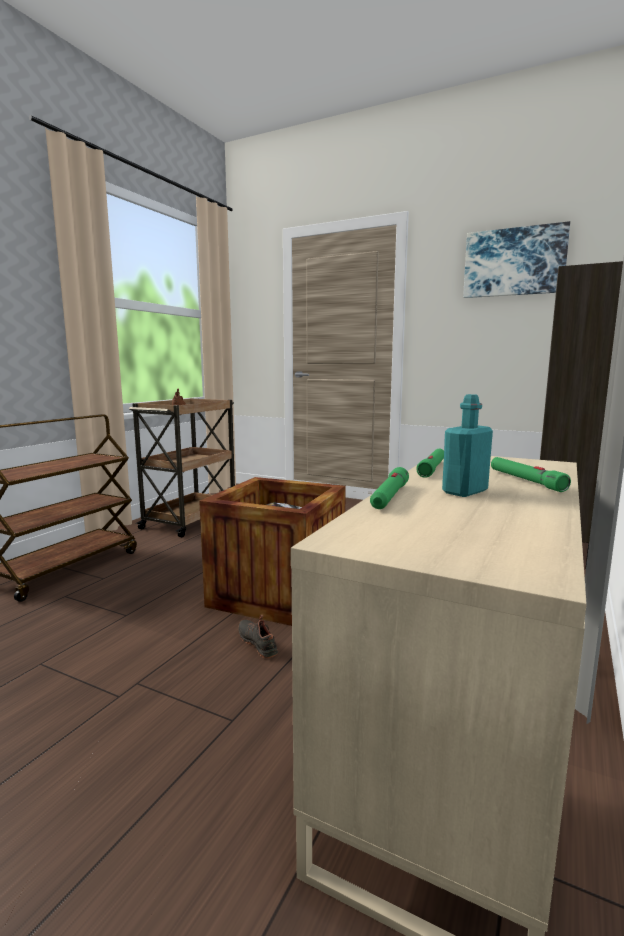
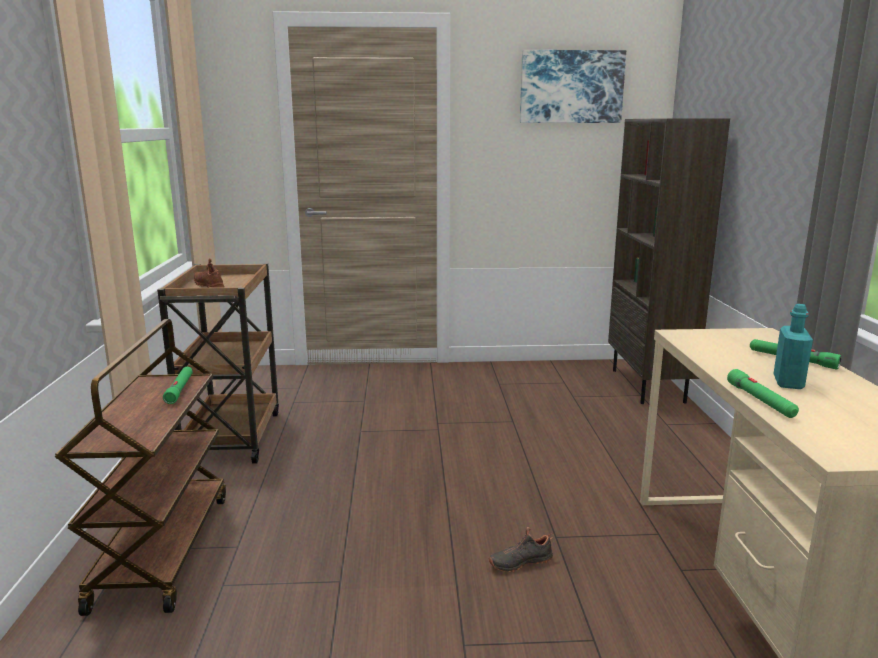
camera: 30 degrees left, 5 degrees up
(258, 643) = (520, 561): black shoe -> black shoe turned 45 degrees counterclockwise
(278, 593) = (467, 503): crate -> none
(432, 468) = (707, 357): green flashlight -> green flashlight (180, 389)

